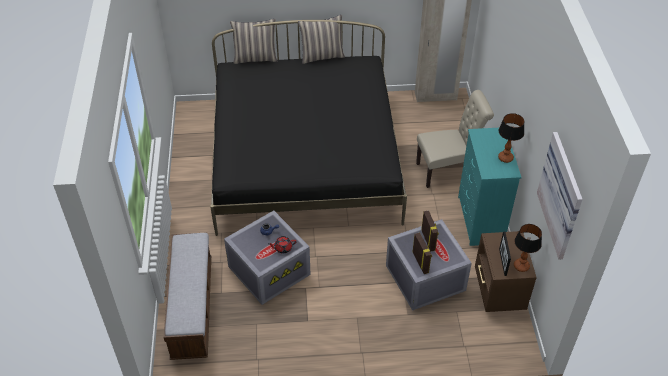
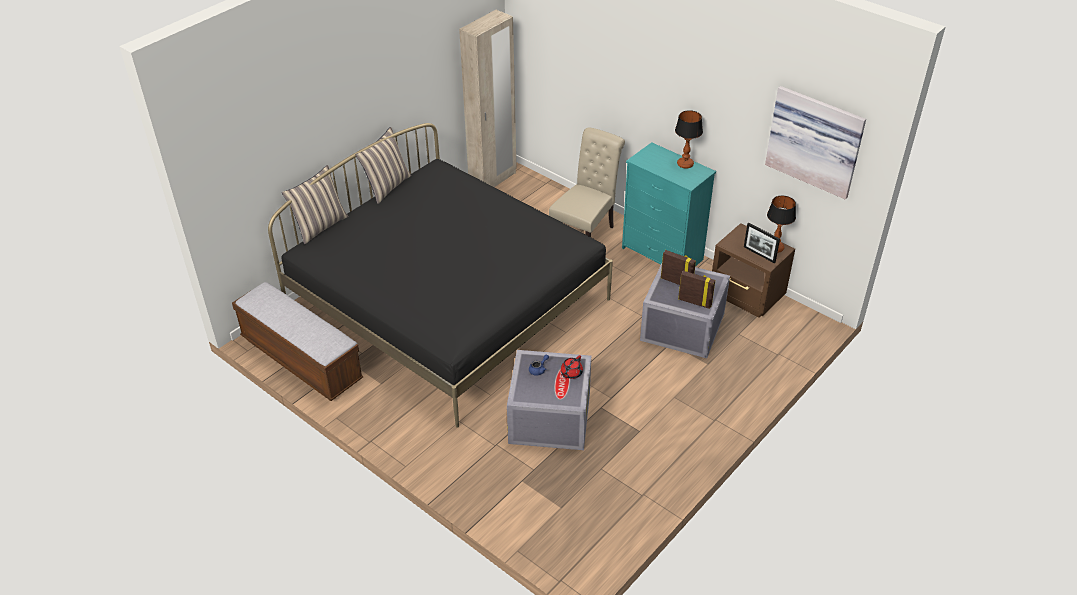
camera: 45 degrees left, 5 degrees down
(192, 308) = (525, 503): bench -> bench (301, 359)

